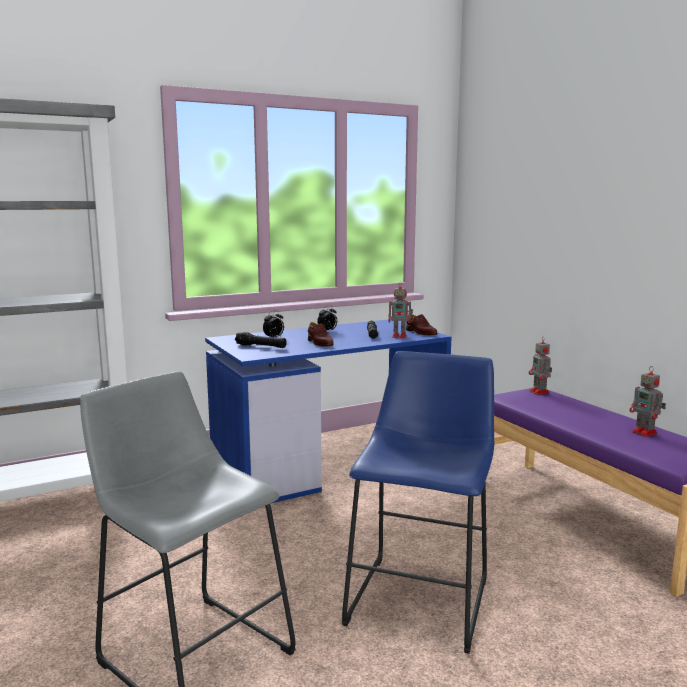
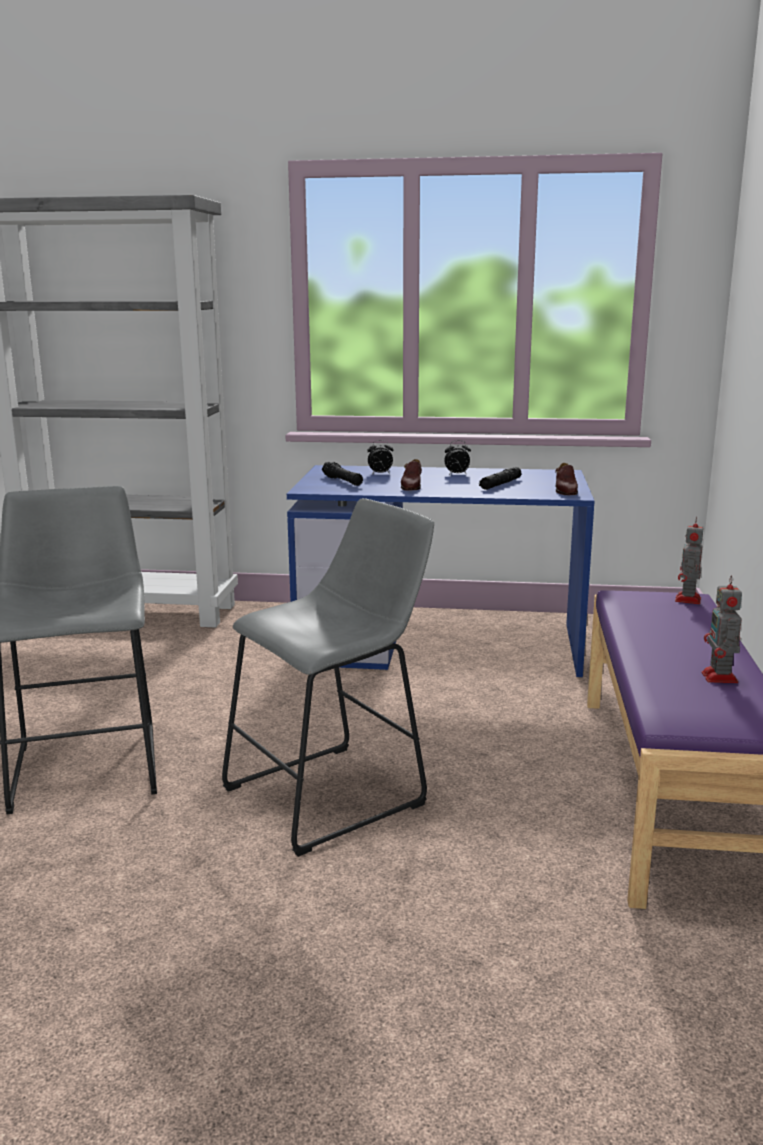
camera: 35 degrees right, 5 degrees up
(400, 336) = (527, 491): toy robot -> none
(422, 595) = (335, 793): blue stool -> grey stool

